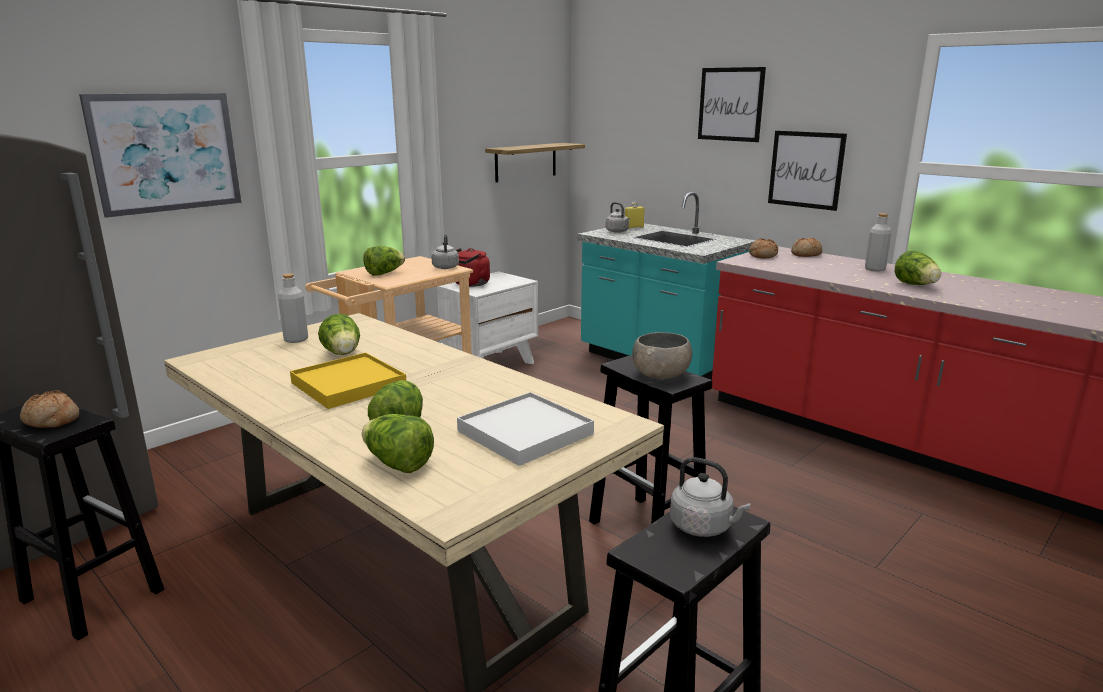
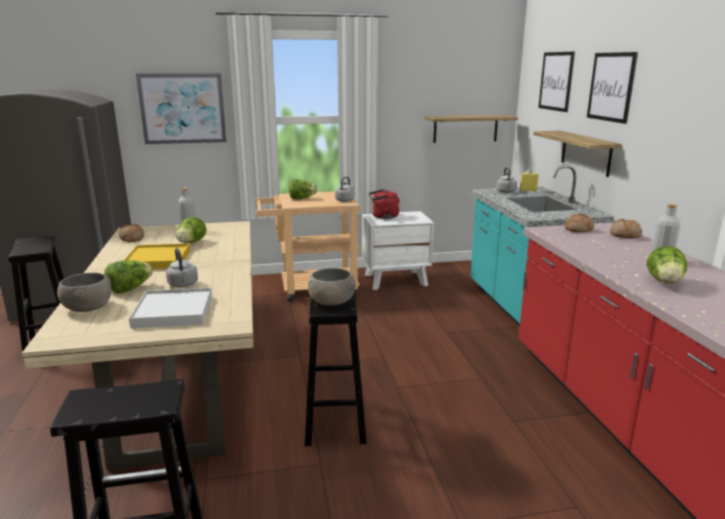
camera: 35 degrees right, 0 degrees up
(51, 420) = (31, 246): bread -> bread (131, 239)
(398, 464) = (87, 308): lettuce -> grey bowl
(700, 177) = (586, 153): none -> shelf
(704, 527) = (138, 399): grey kettle -> grey kettle (183, 285)
(806, 169) = (657, 153): picture -> picture (556, 81)

